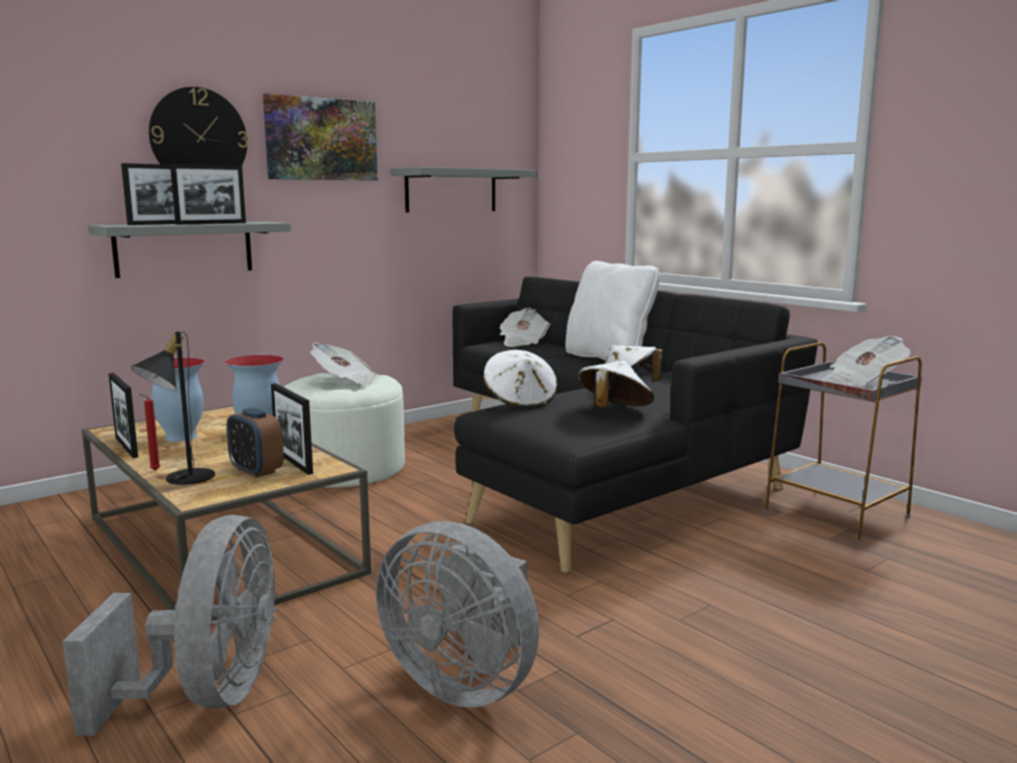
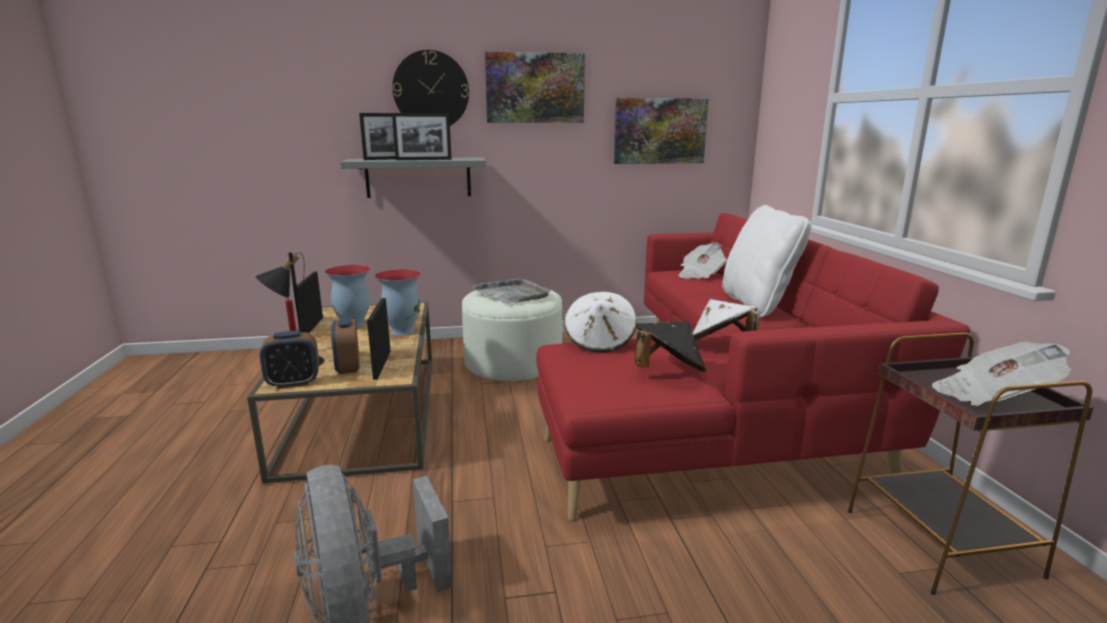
camera: 30 degrees right, 5 degrees up
(209, 695) = (213, 544): grey fan -> none
(214, 494) = (293, 383): none -> alarm clock
(345, 381) = (513, 294): newspaper -> grey tray
(451, 190) = (659, 131): grey shelf -> picture
(600, 470) = (719, 412): black sofa -> red sofa
(613, 411) = (668, 372): white hat -> black hat
(837, 516) = (940, 543): grey side table -> brown side table

